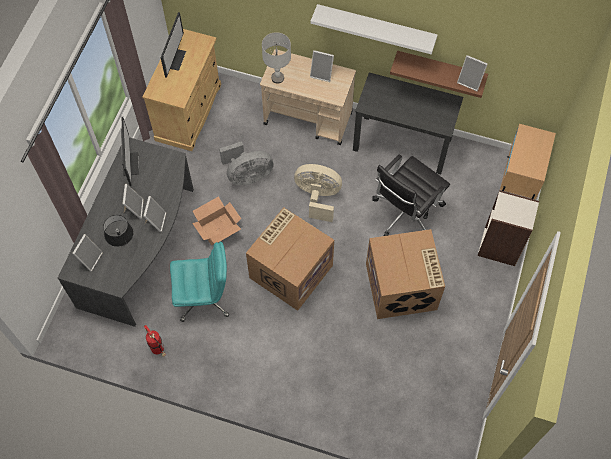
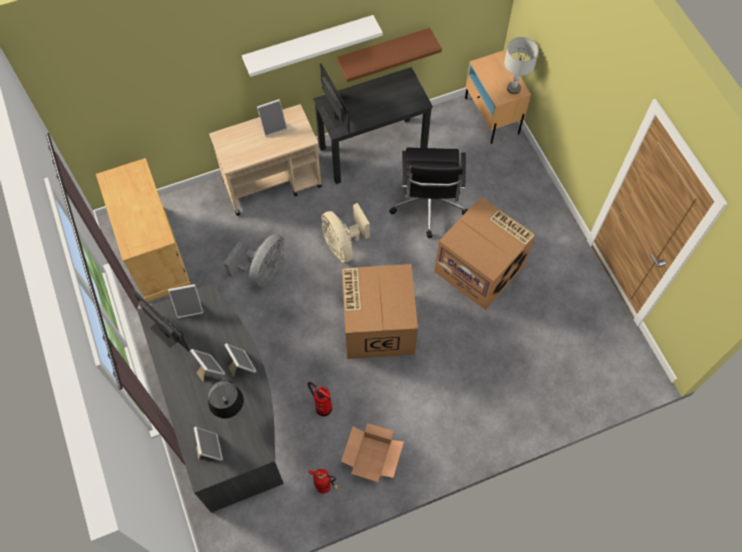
camera: 40 degrees left, 0 degrees up
(175, 59) = (123, 204): monitor -> monitor (335, 114)
(204, 297) = (322, 407): turquoise office chair -> fire extinguisher
(217, 228) = (279, 337): cardboard box -> cardboard box (371, 458)
(277, 78) = (236, 157): grey table lamp -> grey table lamp (513, 88)
(318, 197) = (343, 245): beige fan -> beige fan turned 90 degrees counterclockwise
(470, 81) = (421, 43): picture frame -> picture frame (189, 307)
(500, 247) = (525, 178): bookcase -> none

